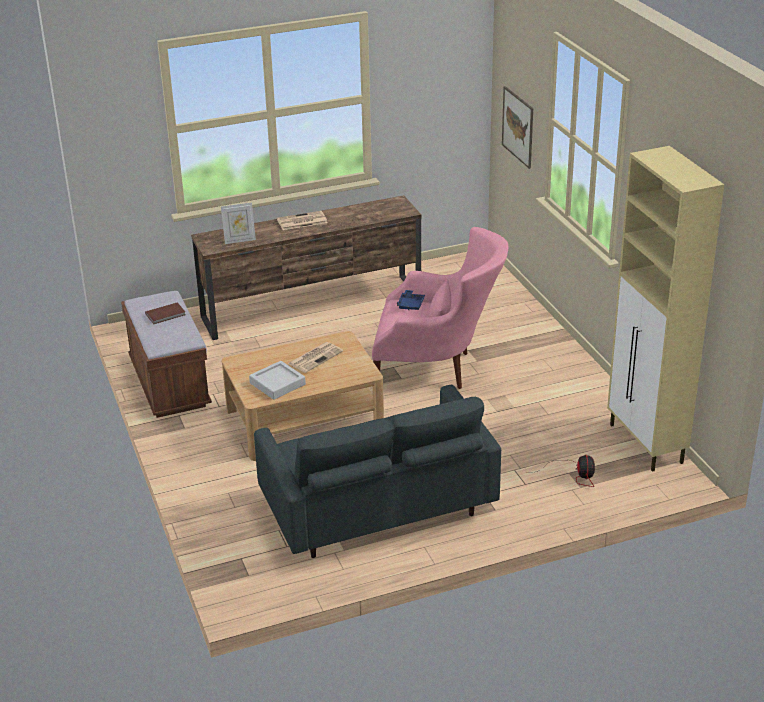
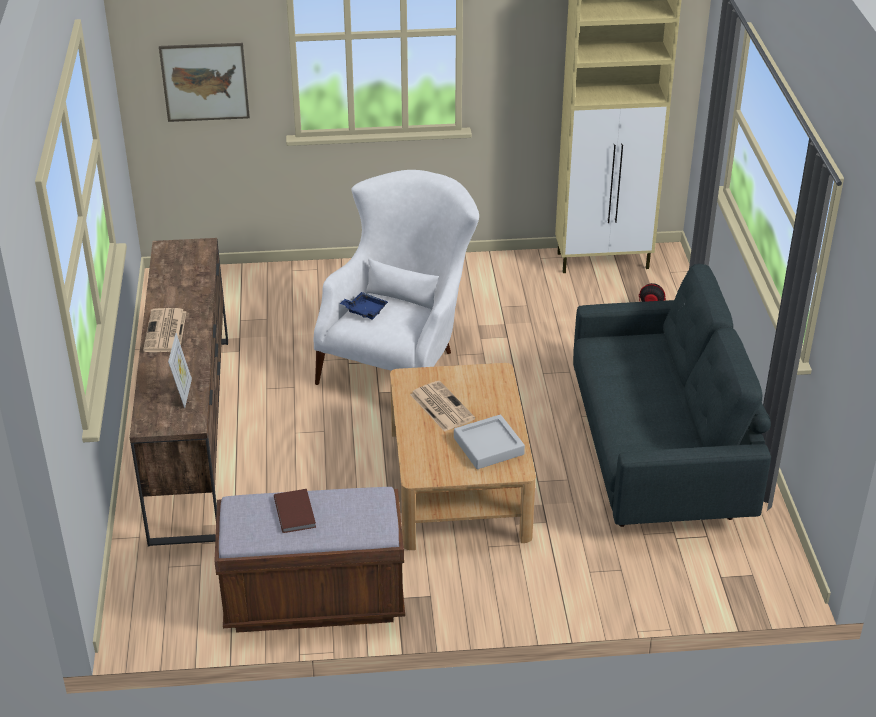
camera: 75 degrees left, 5 degrees up
(437, 369) = (401, 360): pink armchair -> white armchair

